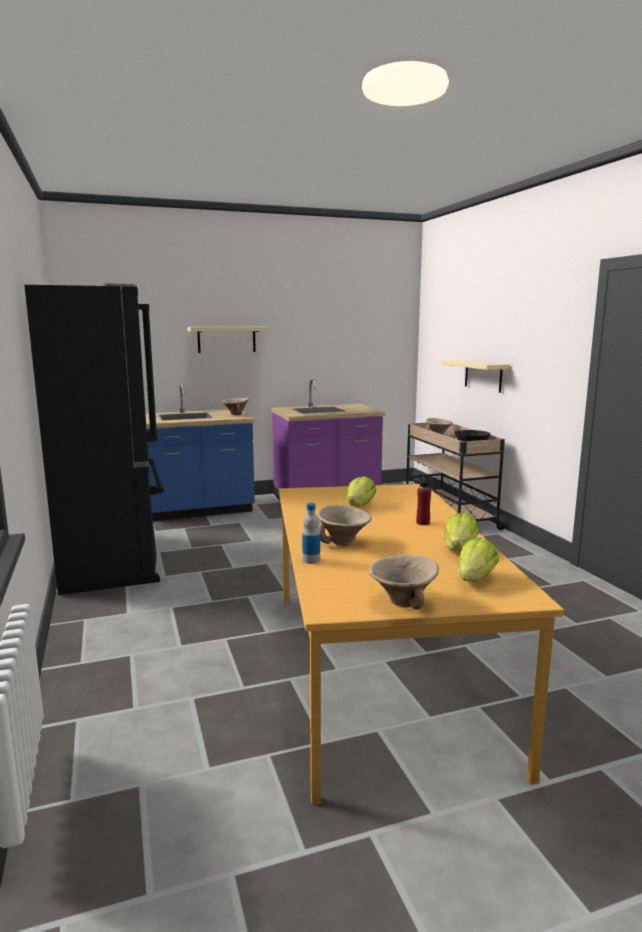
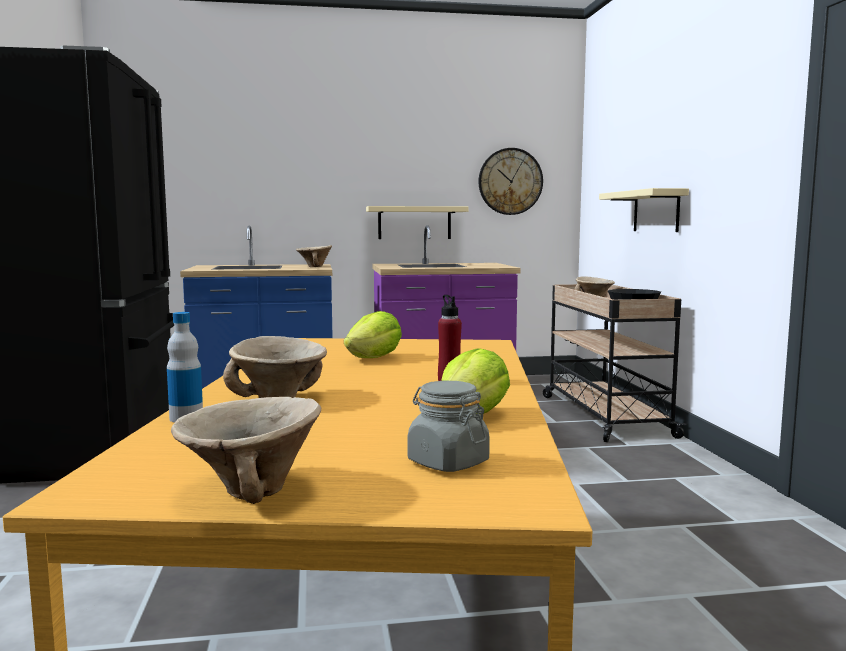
camera: 10 degrees right, 5 degrees down
(226, 339) = (314, 172): beige shelf -> beige shelf (414, 223)
(369, 343) = (510, 181): none -> wall clock
(475, 579) = (447, 462): lettuce -> grey jar

